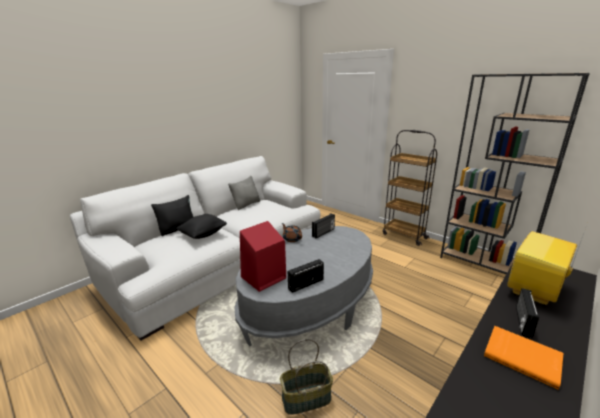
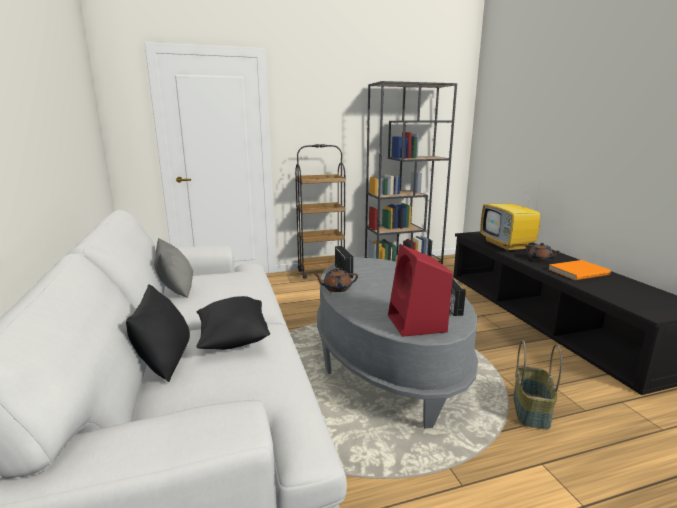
camera: 60 degrees left, 5 degrees down
(522, 321) = (540, 259): radio -> brown teapot

